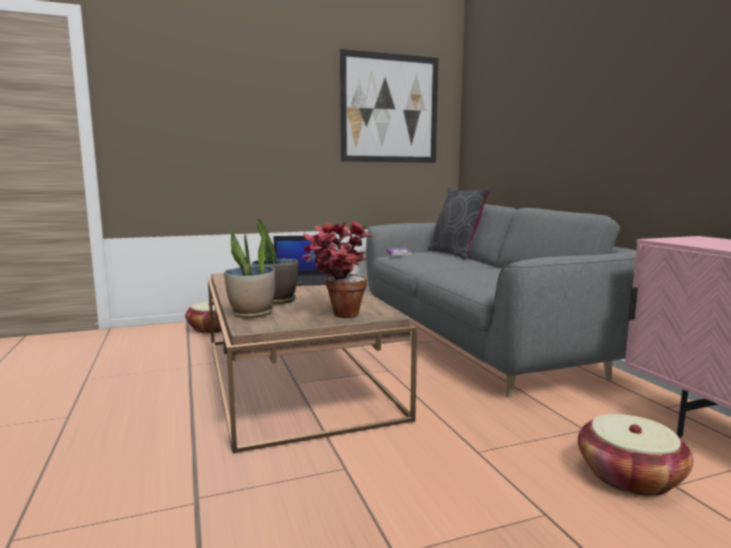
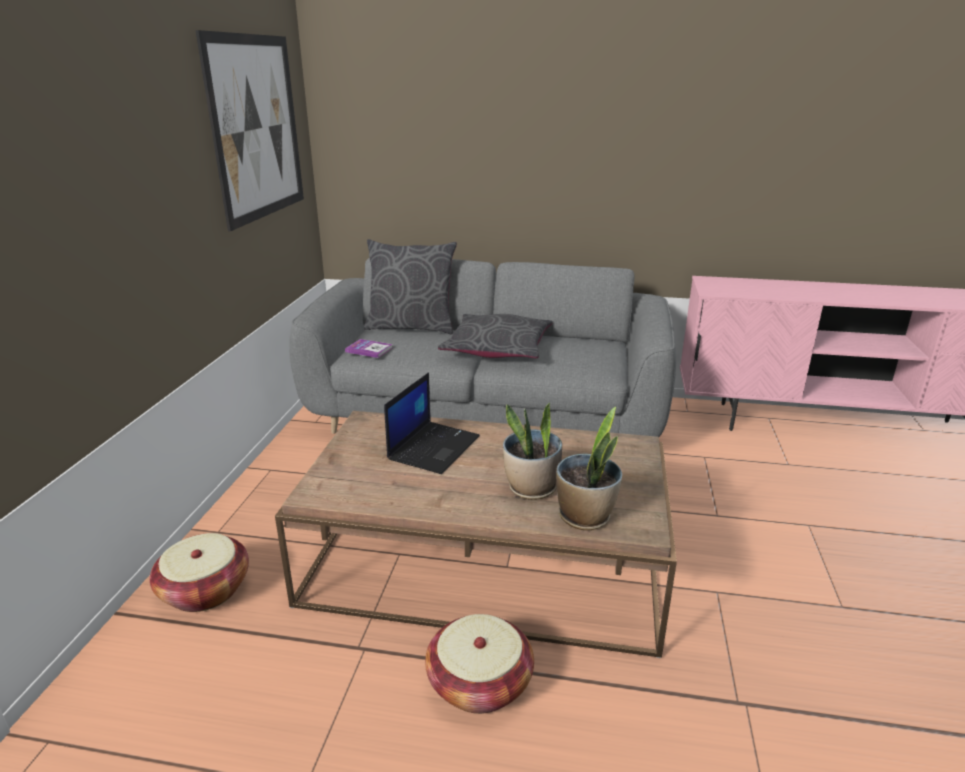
camera: 60 degrees left, 15 degrees up
(336, 316) = (631, 470): potted plant -> none
(467, 268) = (497, 348): none -> grey pillow
(629, 477) = (774, 473): basket -> basket (479, 683)

